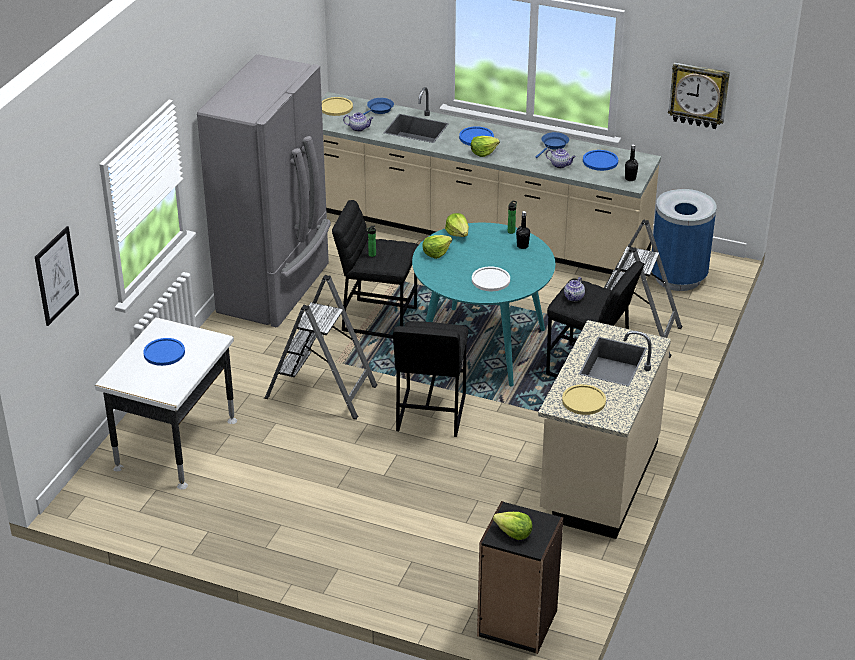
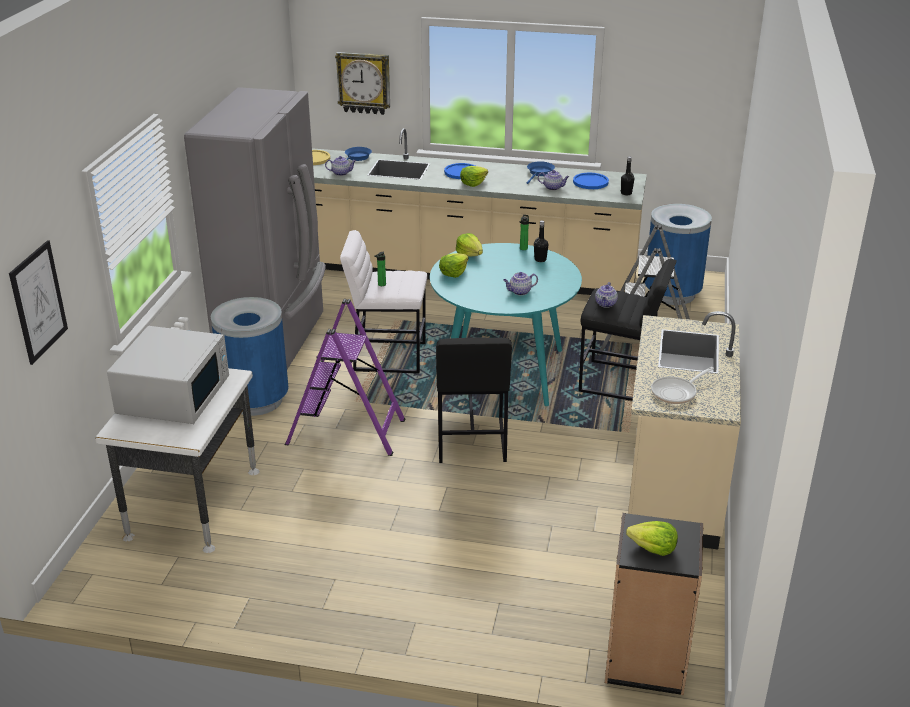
camera: 10 degrees left, 5 degrees down
(164, 353) = (174, 395): blue plate -> white microwave
(246, 351) = (255, 400): none -> blue trash can
(322, 391) = (347, 431): grey step ladder -> purple step ladder
(377, 319) = (387, 356): black stool -> white stool
(490, 280) = (519, 292): white plate -> teapot
(583, 400) = (676, 392): yellow plate -> frying pan
(698, 95) = (681, 108): wall clock -> wall clock (364, 83)

